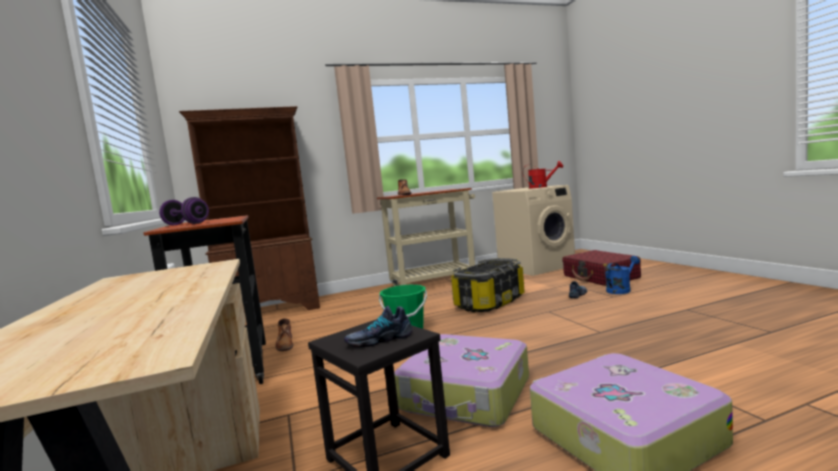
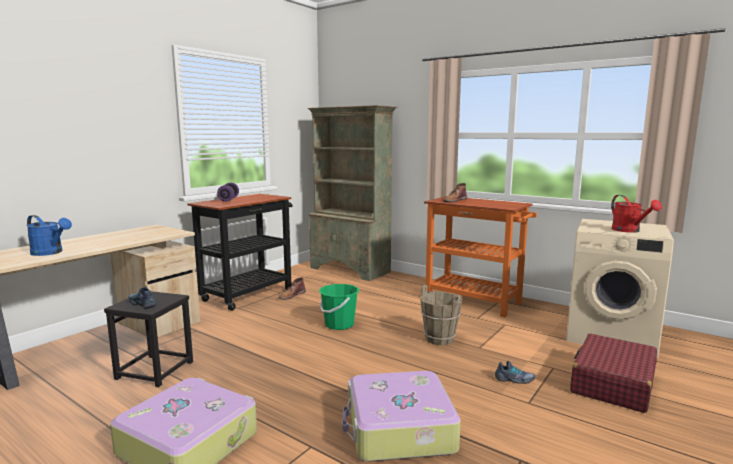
camera: 55 degrees right, 5 degrees up
(271, 311) = (350, 269): brown bookcase -> green bookcase
(434, 284) = (474, 301): beige cart -> orange cart
(466, 394) = (235, 374): suitcase -> suitcase (398, 429)
(489, 302) = (439, 339): storage box -> brown bucket
(621, 290) = (565, 405): blue watering can -> blue watering can (50, 253)

